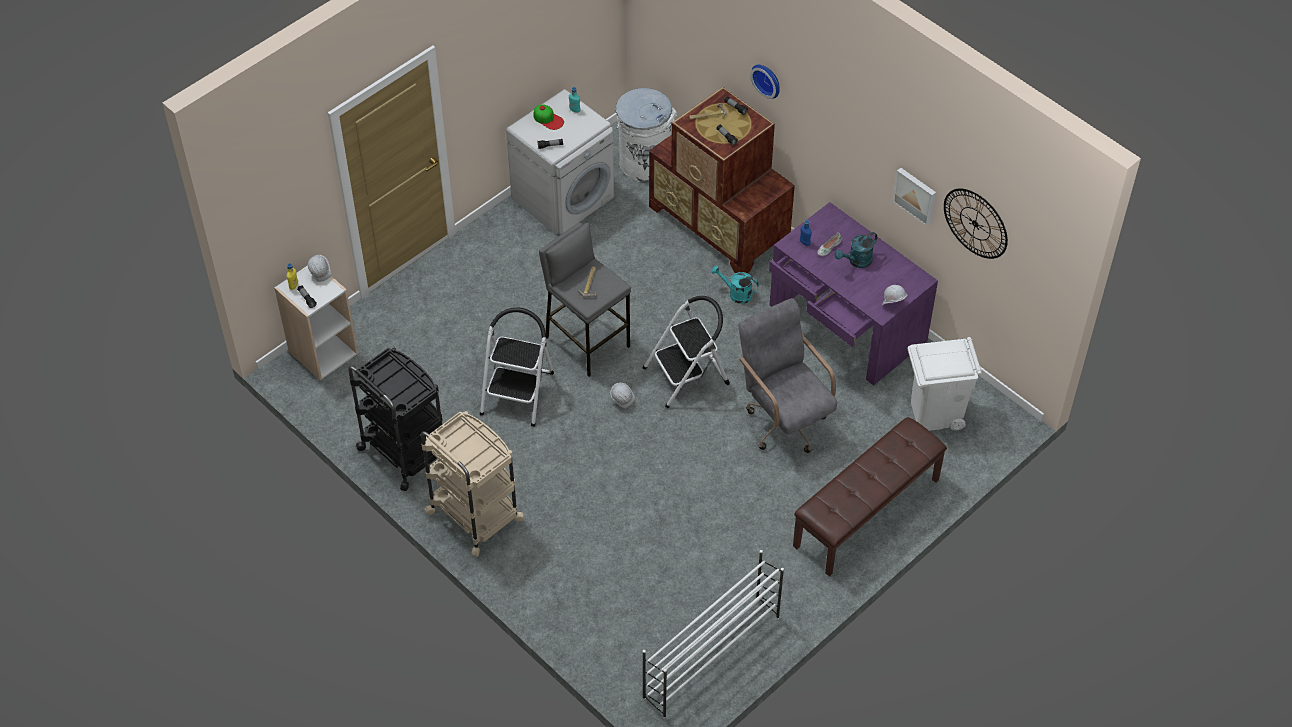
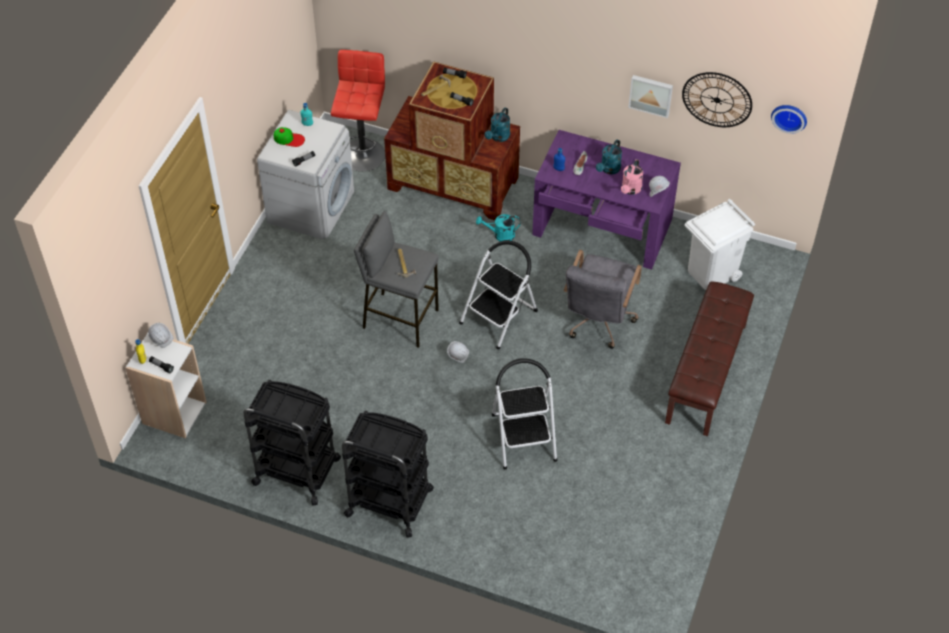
camera: 25 degrees left, 0 degrees up
(475, 515) = (389, 502): beige cart -> black cart
(518, 391) = (366, 382): step ladder -> step ladder (523, 435)
(645, 163) = (363, 154): white trash can -> red stool
(710, 657) = (653, 541): white shoe rack -> none
(765, 189) = (498, 137): none -> turquoise watering can
(767, 79) = (480, 40): wall clock -> wall clock (789, 116)
(783, 421) = (598, 324): grey office chair -> grey office chair turned 105 degrees counterclockwise
(866, 290) = (630, 190): none -> pink watering can

